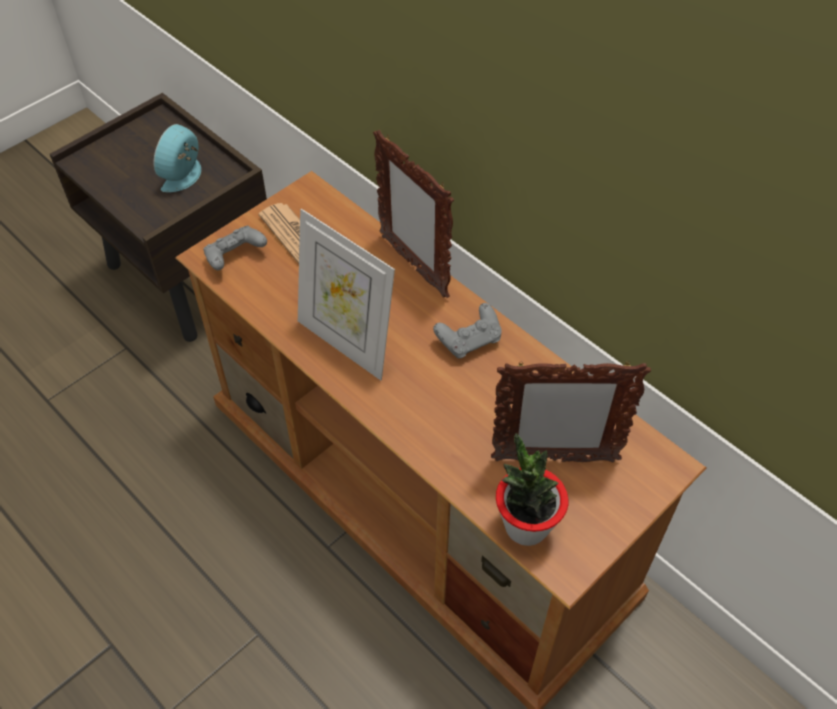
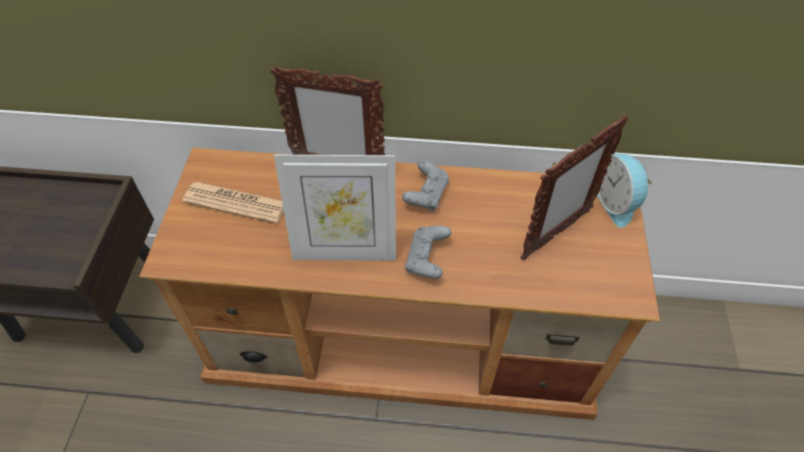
camera: 40 degrees left, 0 degrees up
(185, 176) = (64, 218): alarm clock -> alarm clock (615, 202)
(235, 257) = (193, 244): grey game controller -> grey game controller (427, 259)
(526, 526) = (584, 288): potted plant -> none

